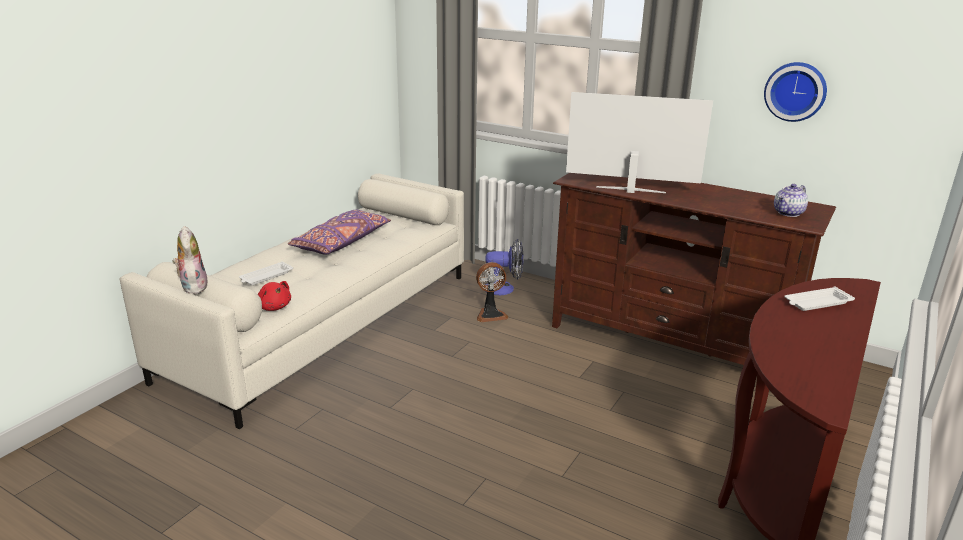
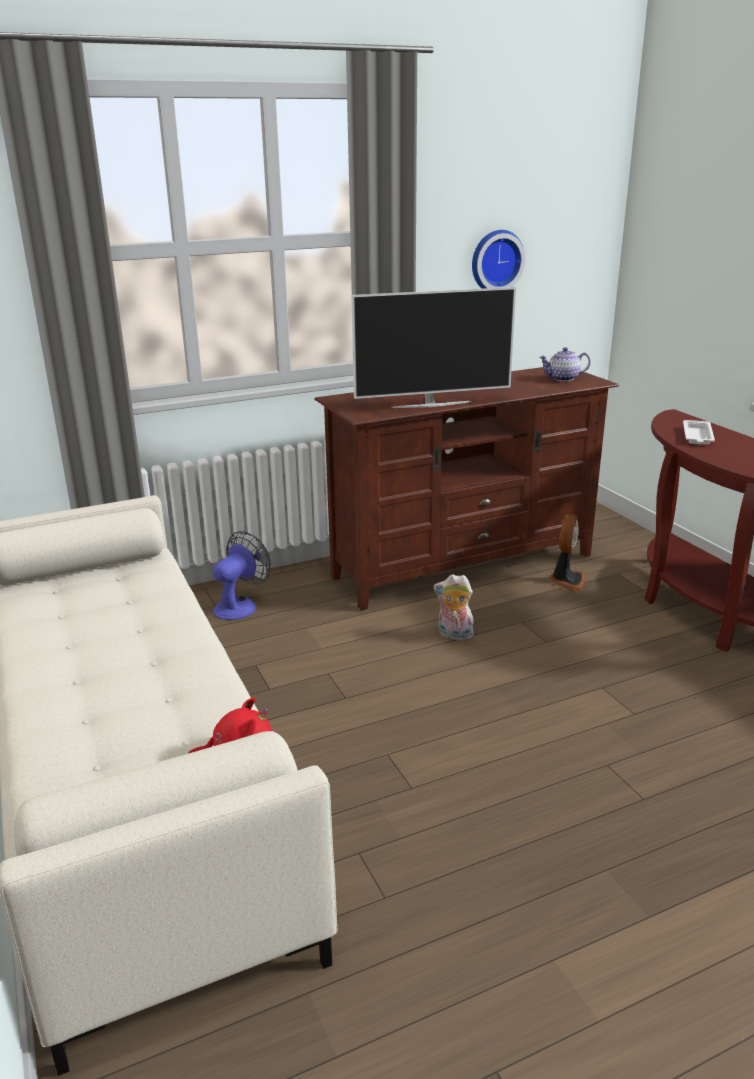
camera: 55 degrees left, 0 degrees up
(193, 286) = (181, 790): plush toy -> plush toy (454, 635)
(265, 277) = (124, 734): white tray -> none
(341, 243) = (99, 636): purple pillow -> none
(490, 314) = (286, 636): fan -> fan (566, 580)
(630, 190) = (431, 404): television -> television turned 150 degrees counterclockwise
(788, 213) = (563, 378): teapot -> teapot turned 90 degrees clockwise

